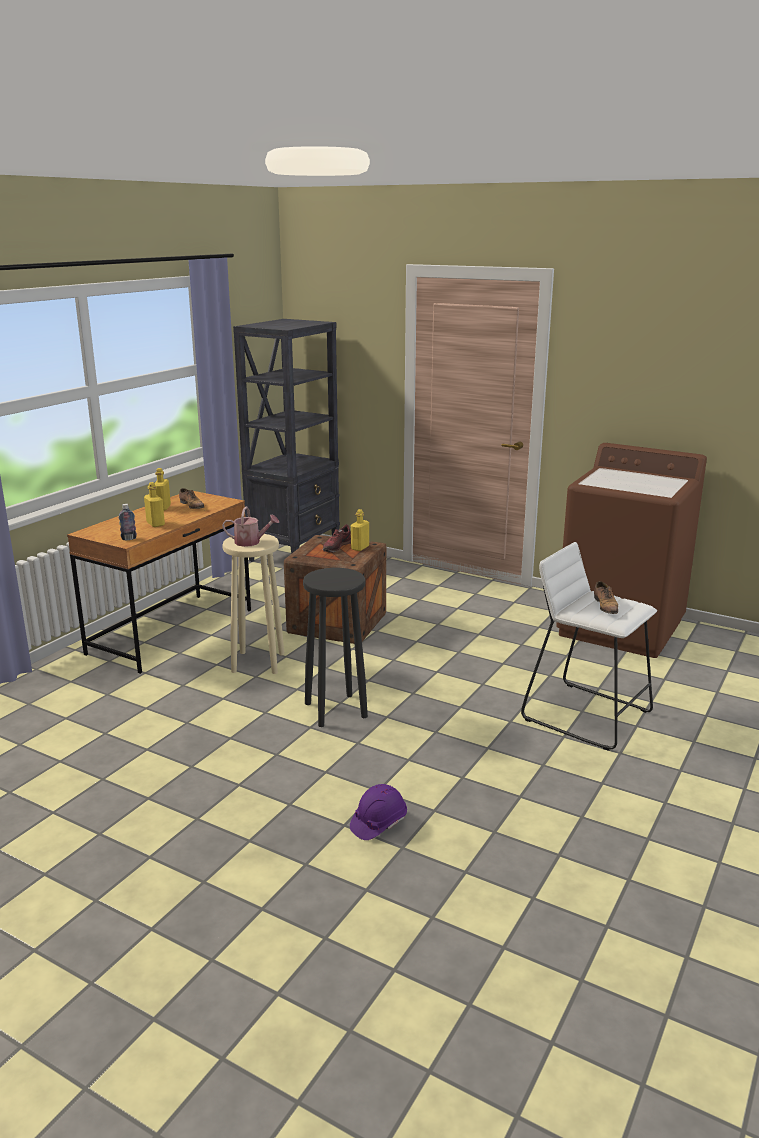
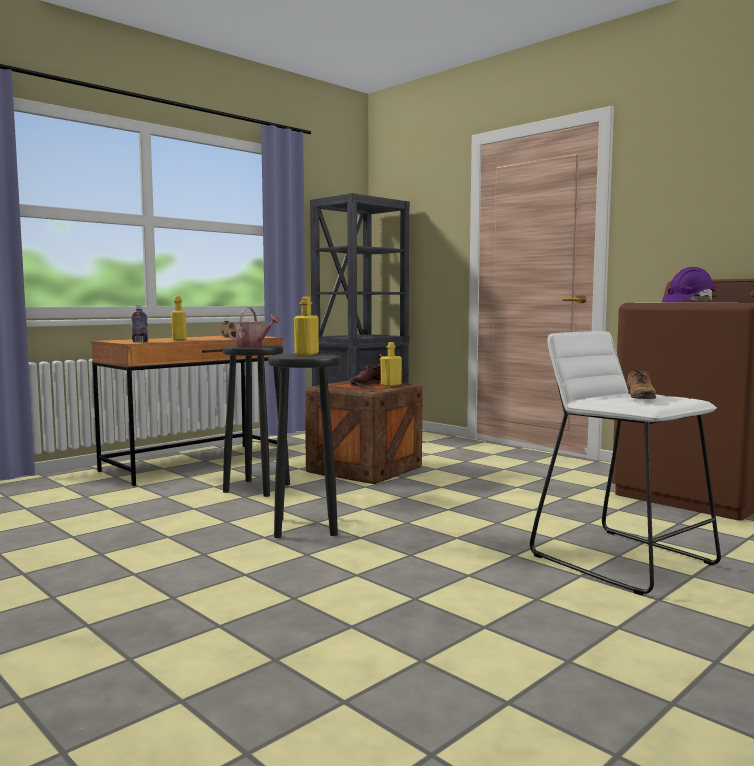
camera: 15 degrees right, 15 degrees down
(163, 508) = (201, 337): yellow bottle -> yellow bottle (306, 354)
(258, 663) = (256, 488): beige stool -> black stool
(378, 823) = (265, 629): purple hard hat -> purple hard hat (688, 302)

